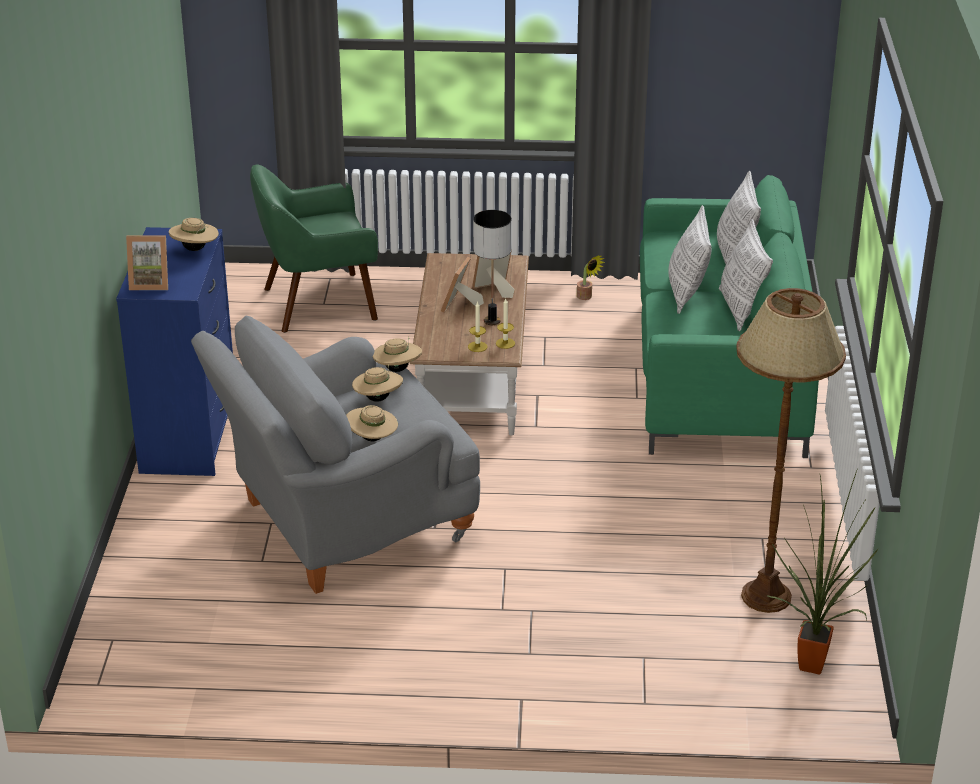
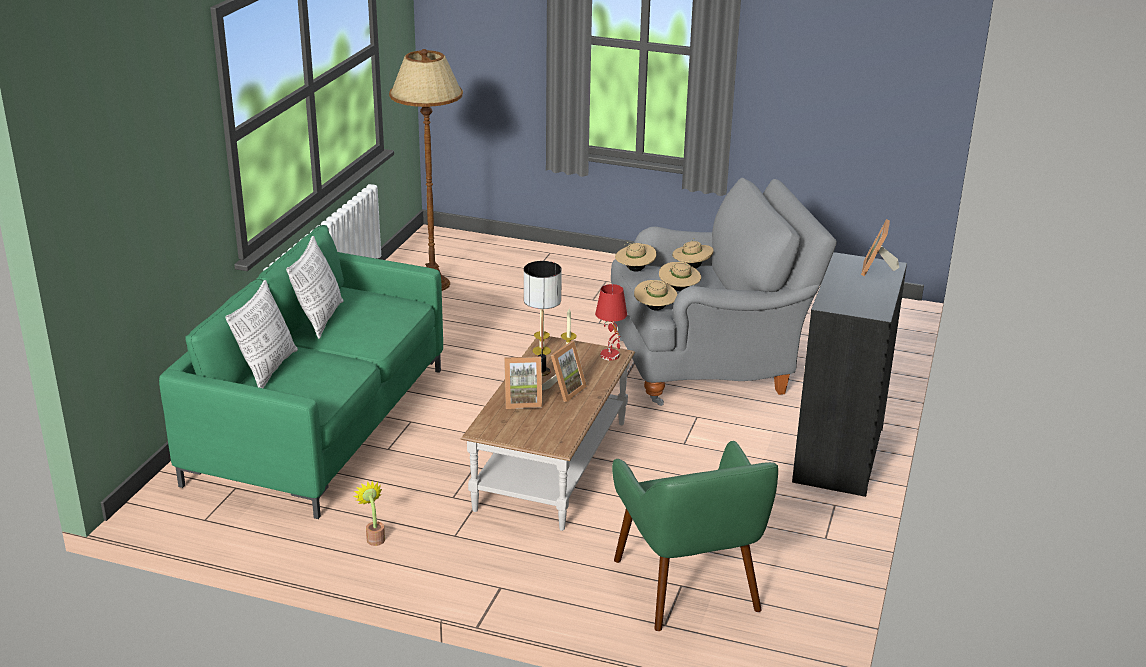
camera: 165 degrees left, 5 degrees down
(150, 283) = (877, 270): picture frame -> picture frame turned 90 degrees counterclockwise
(190, 435) = (837, 454): blue dresser -> black dresser
(195, 249) = (837, 293): beige hat -> beige hat (635, 270)
(317, 304) = (688, 586): green armchair -> green armchair turned 75 degrees clockwise
(432, 349) = (610, 355): none -> red table lamp
(687, 293) = (350, 344): pillow -> none
(816, 668) = (435, 252): potted plant -> none

